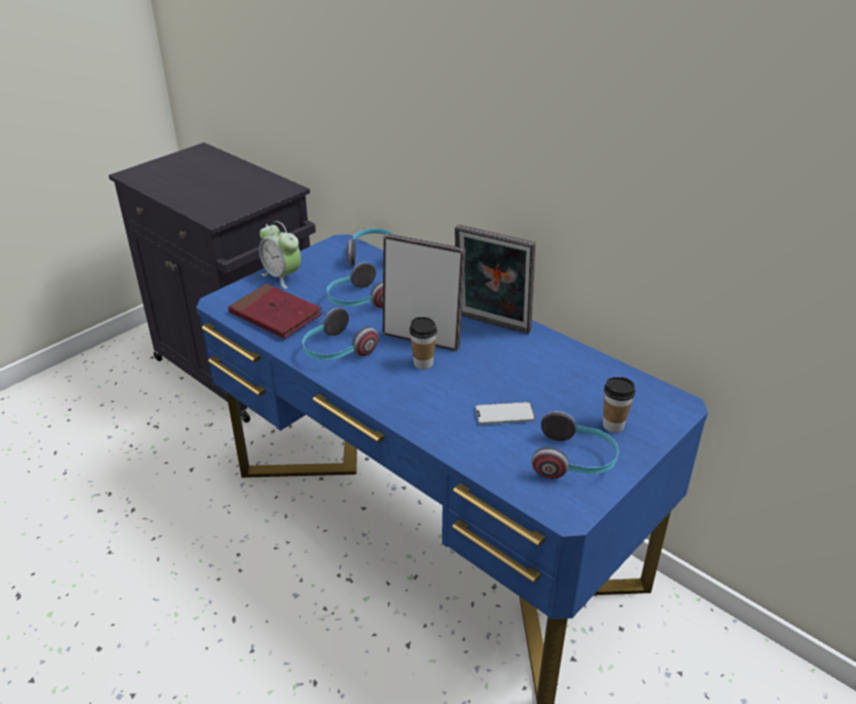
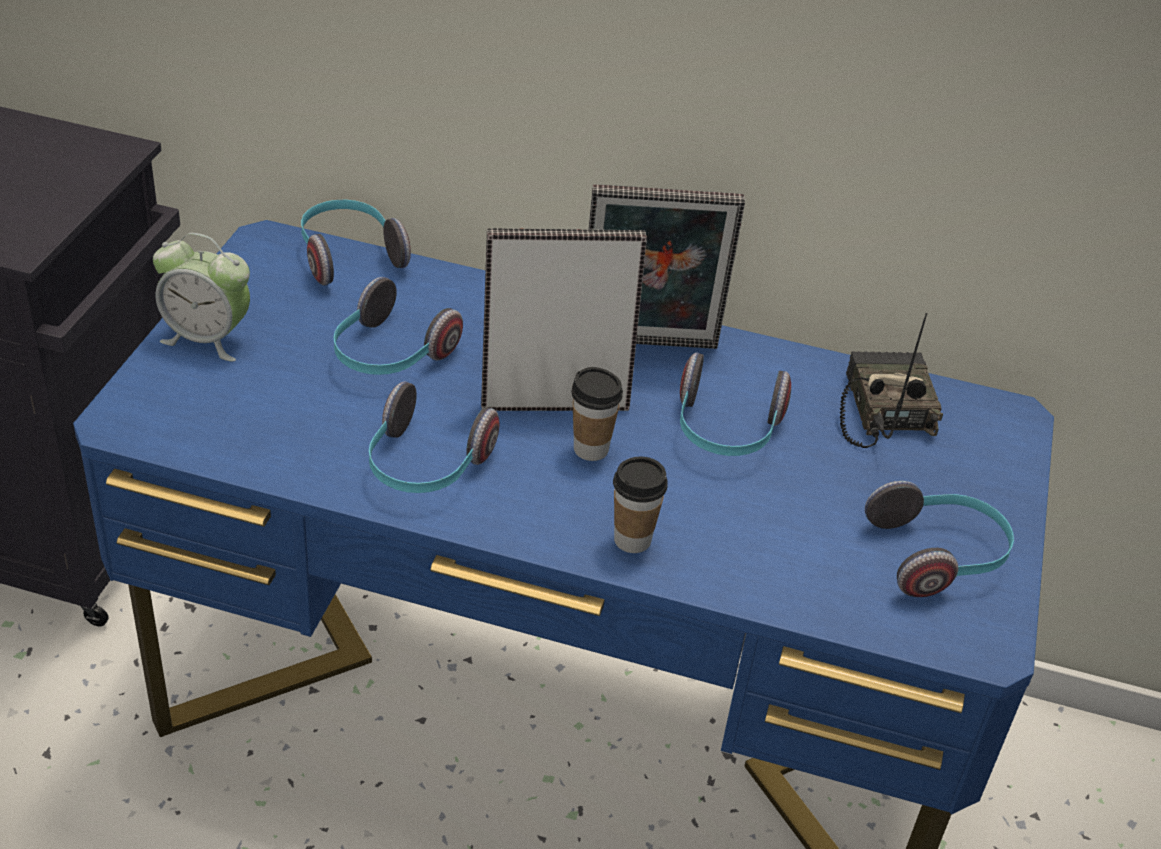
camera: 30 degrees left, 5 degrees up
(275, 315) = (256, 421): red book -> none
(501, 372) = (725, 431): none -> headphones
(504, 414) = (783, 506): phone -> none
(600, 383) = (882, 409): none -> radio
(613, 425) = (948, 477): cup -> cup (632, 540)

